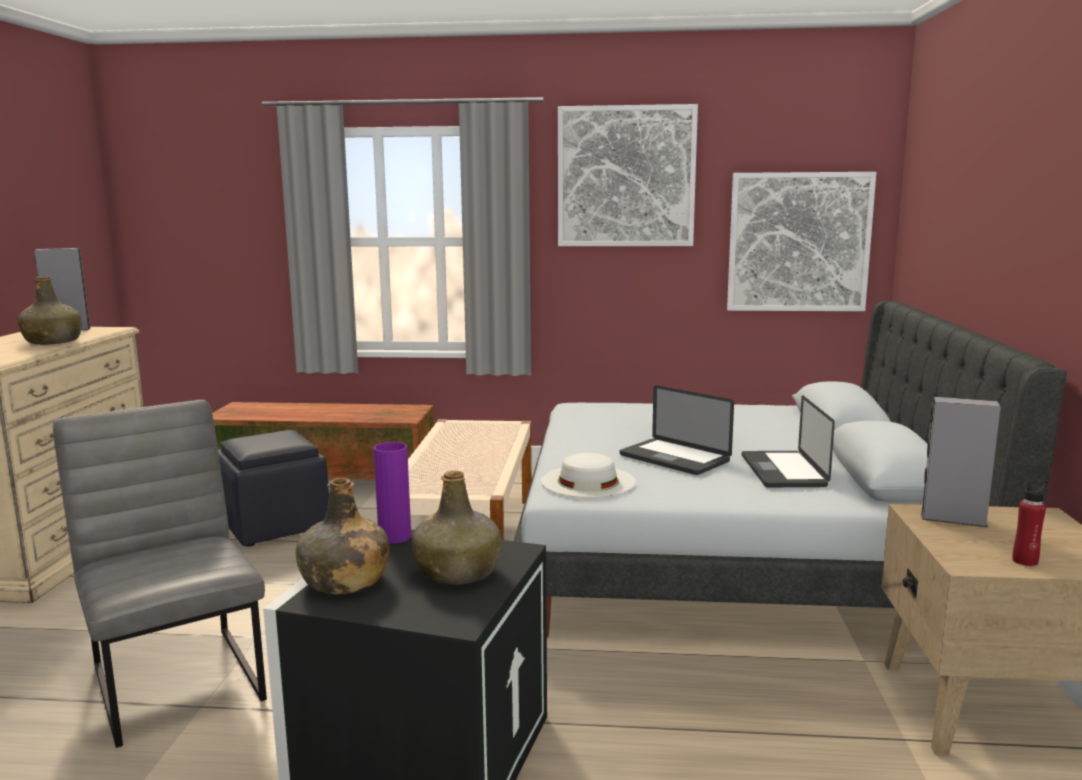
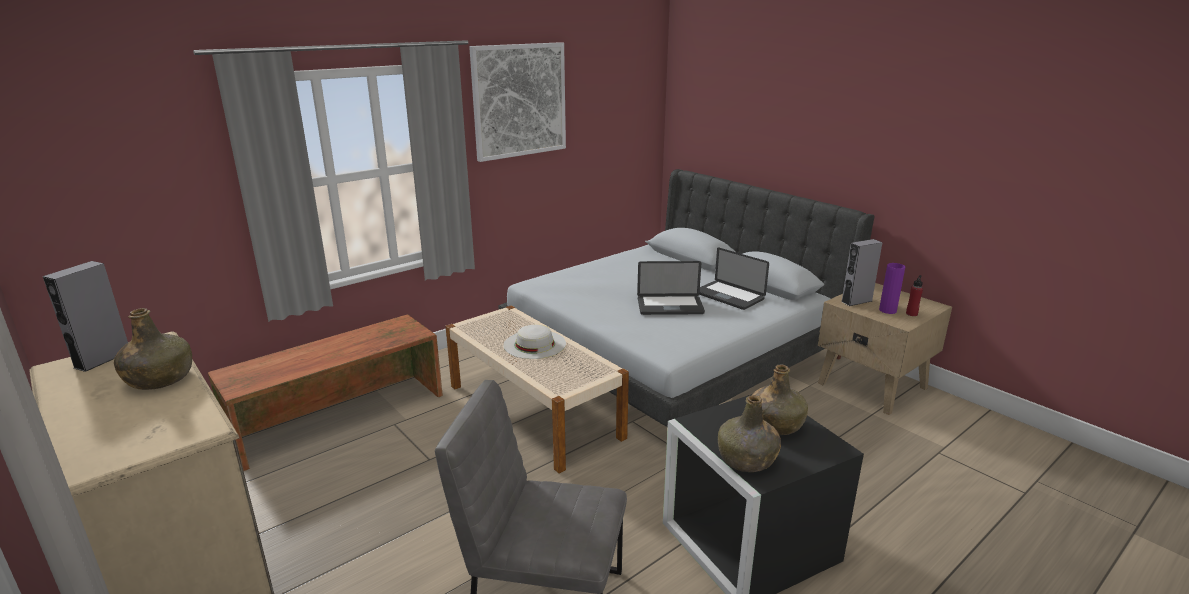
camera: 45 degrees left, 10 degrees up
(276, 525) = (367, 463): black ottoman -> none
(394, 537) = (700, 421): purple vase -> purple vase (887, 310)
(588, 481) = (666, 339): white hat -> white hat (534, 344)
(798, 242) = (619, 136): picture -> none

